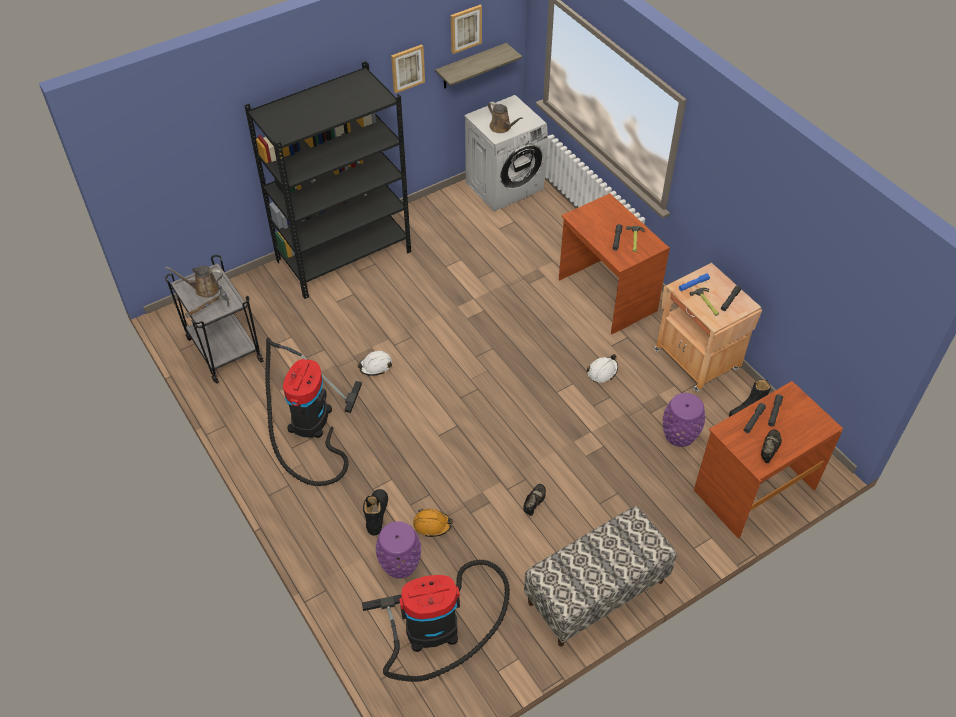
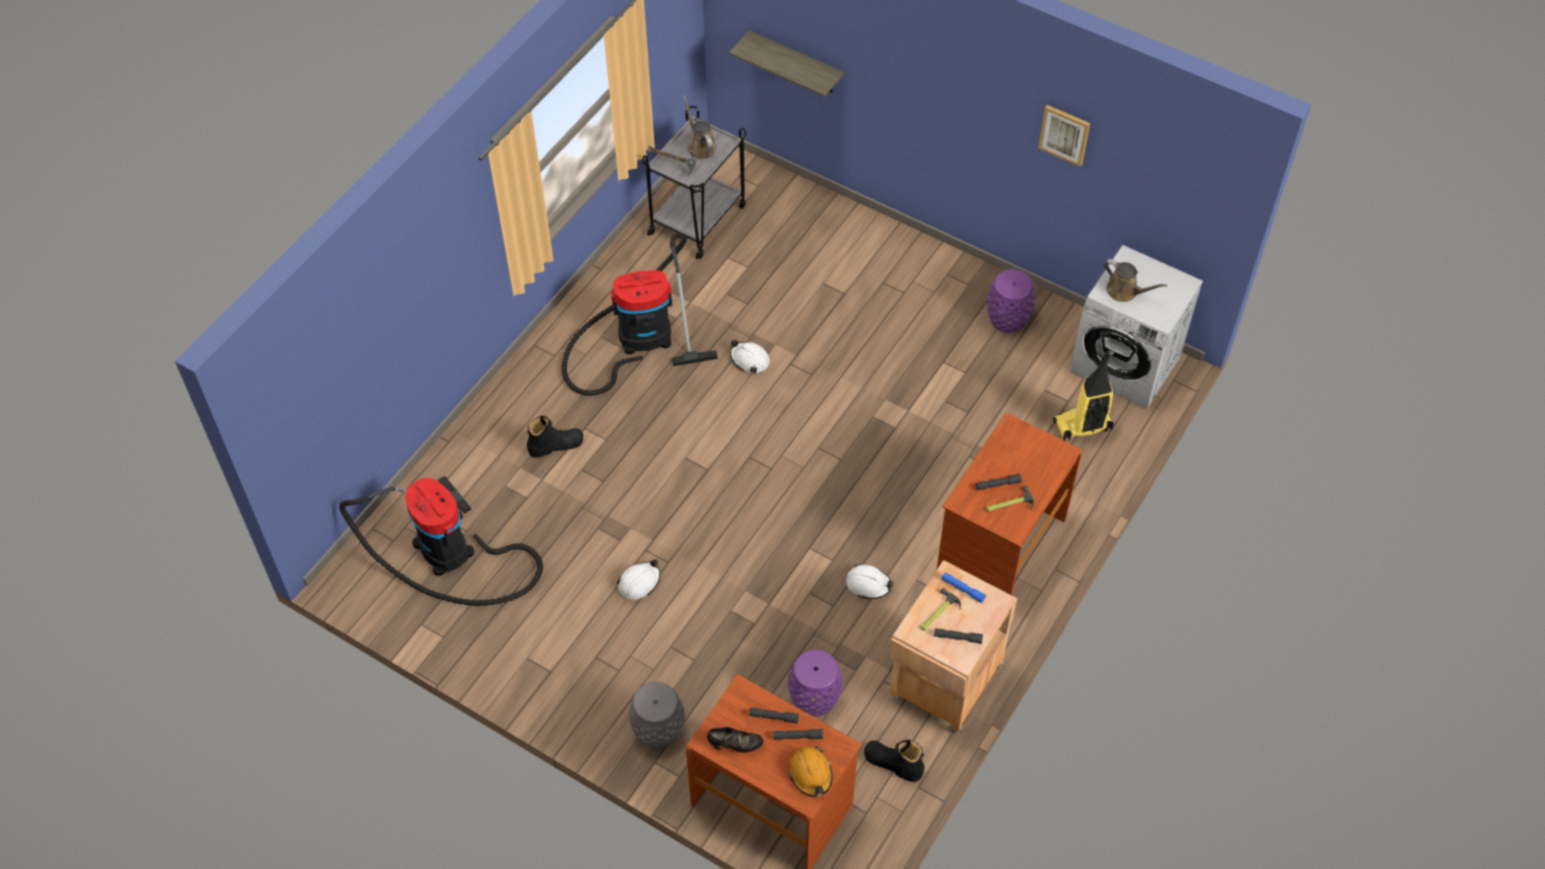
camera: 65 degrees right, 5 degrees up
(344, 256) = (897, 259): black bookcase -> none
(400, 563) = (506, 490): purple stool -> purple stool (1008, 319)
(432, 525) = (566, 499): orange hard hat -> orange hard hat (811, 774)
(465, 28) = (1155, 151): picture -> none
(471, 66) = (1152, 200): shelf -> shelf (796, 63)
(501, 127) = (1125, 291): brown watering can -> brown watering can turned 75 degrees counterclockwise
(534, 503) = (639, 582): black shoe -> white hard hat
(537, 223) = (1082, 426): none -> vacuum cleaner
(596, 592) = (551, 682): bench -> none
(668, 537) = (658, 731): none -> grey stool

